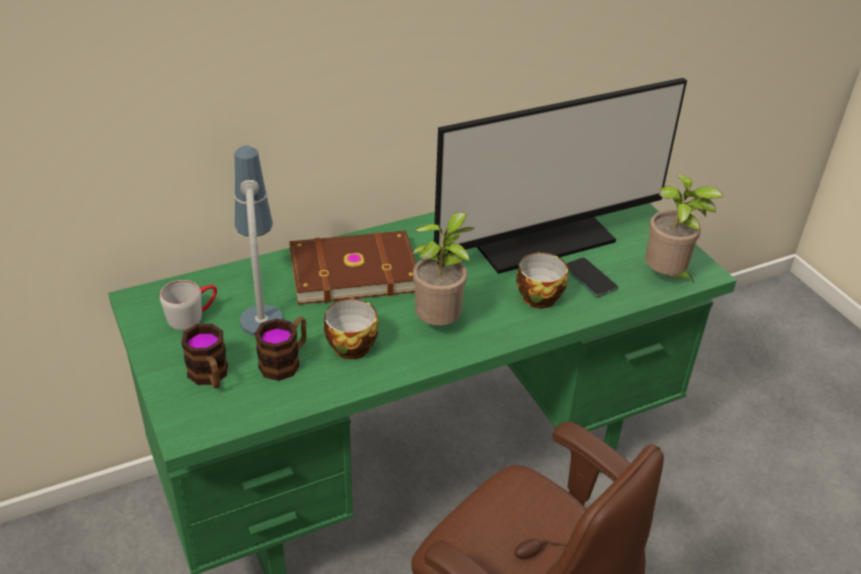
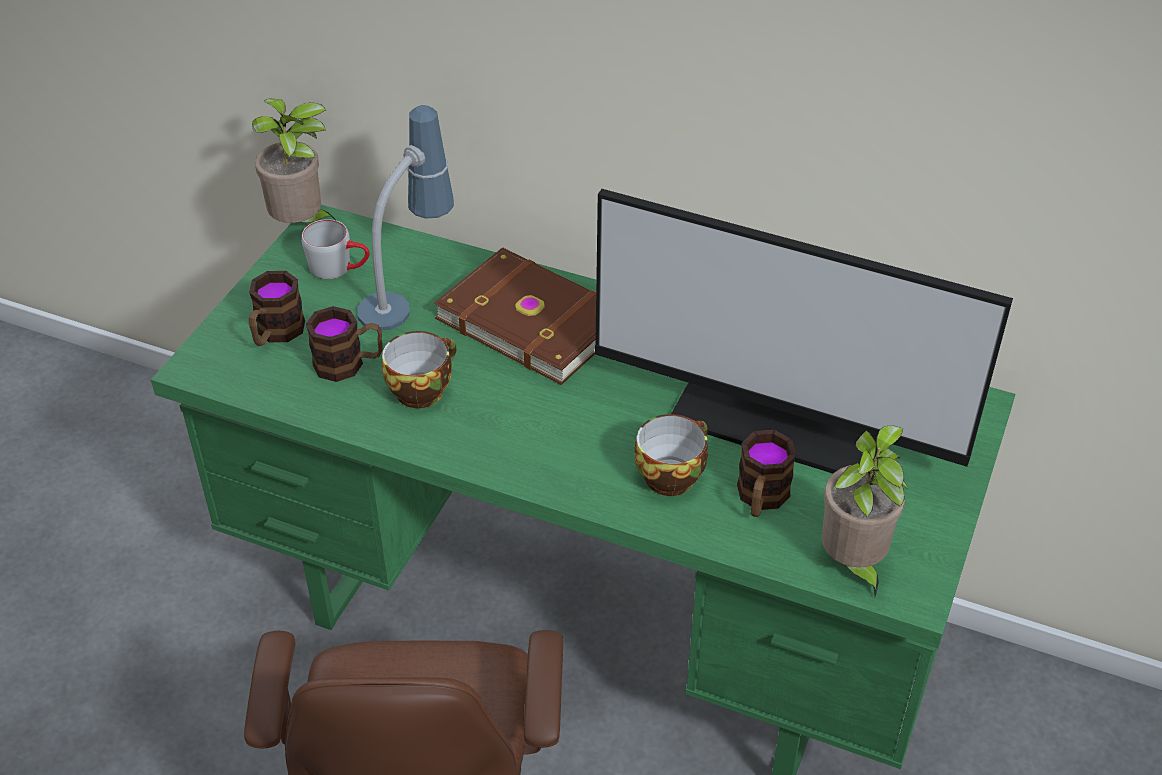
camera: 50 degrees right, 5 degrees up
(440, 323) = (529, 430): potted plant -> potted plant (301, 225)
(590, 278) = (760, 499): phone -> mug

